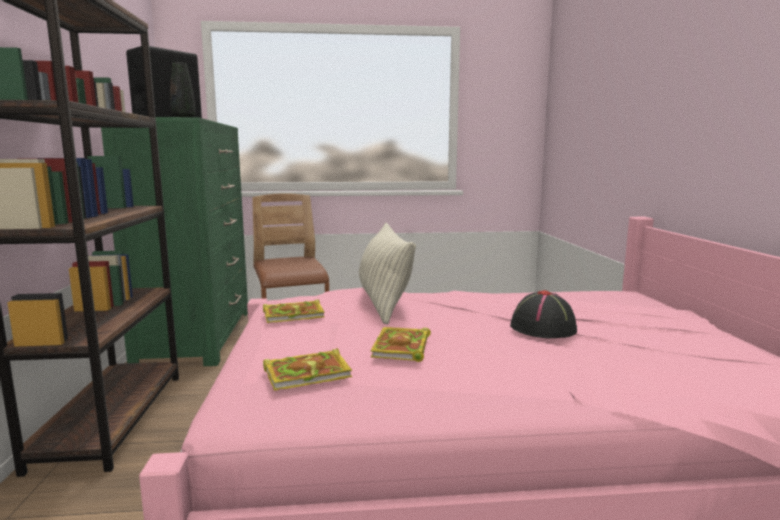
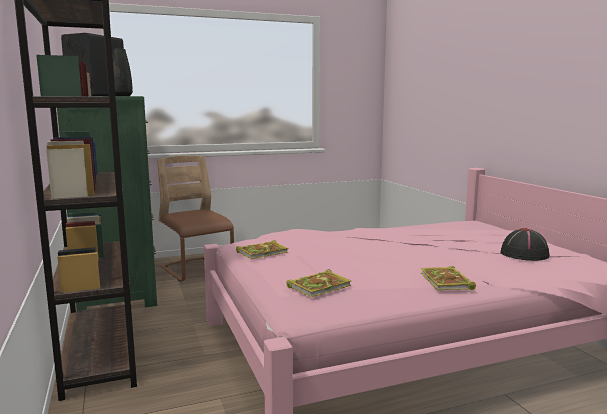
camera: 15 degrees left, 0 degrees up
(384, 302) = (318, 239): pillow -> none
(402, 348) = (364, 267): book -> book (447, 282)
(543, 328) = (441, 247): black hat -> black hat (524, 254)

